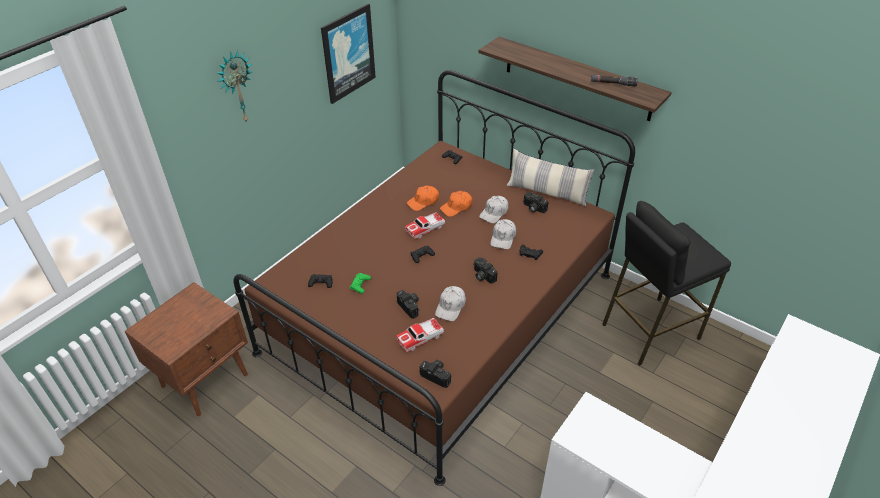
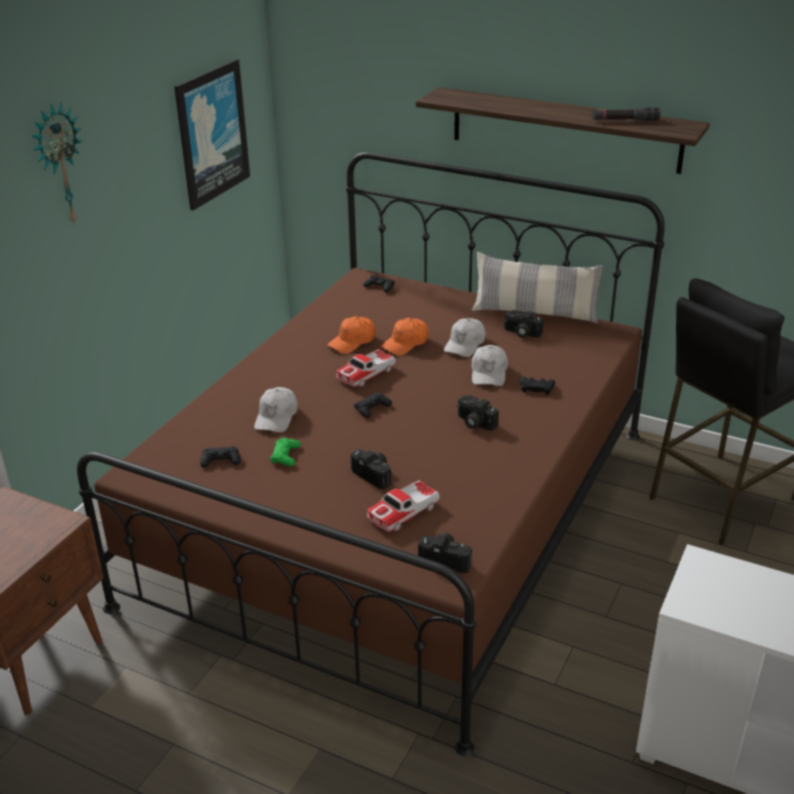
camera: 10 degrees left, 10 degrees down
(451, 307) = (438, 467): white cap -> white cap (276, 417)

